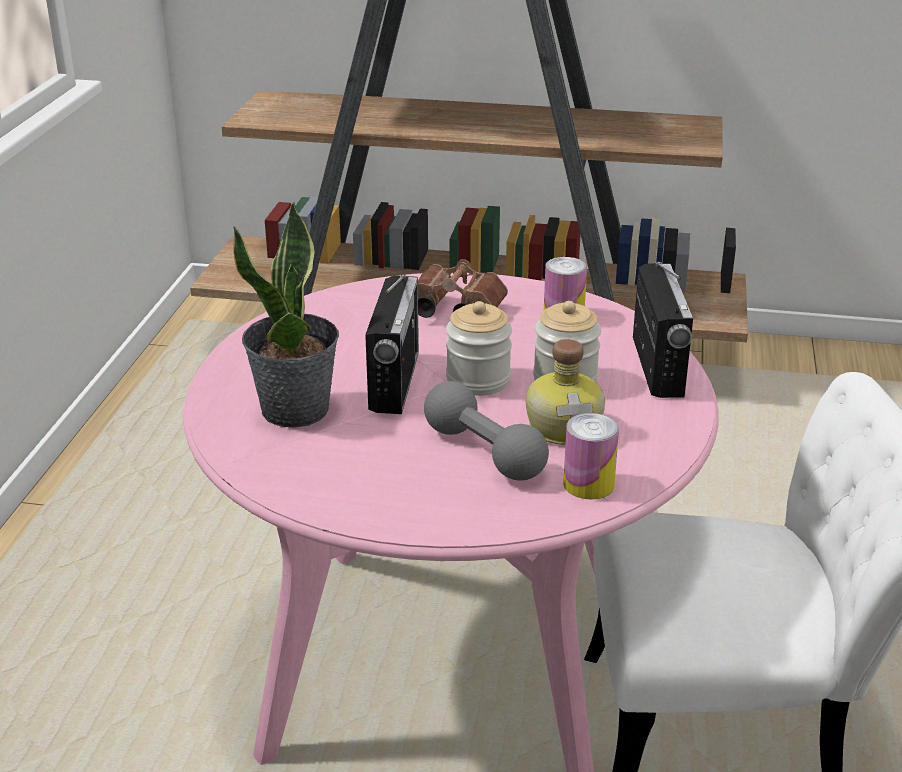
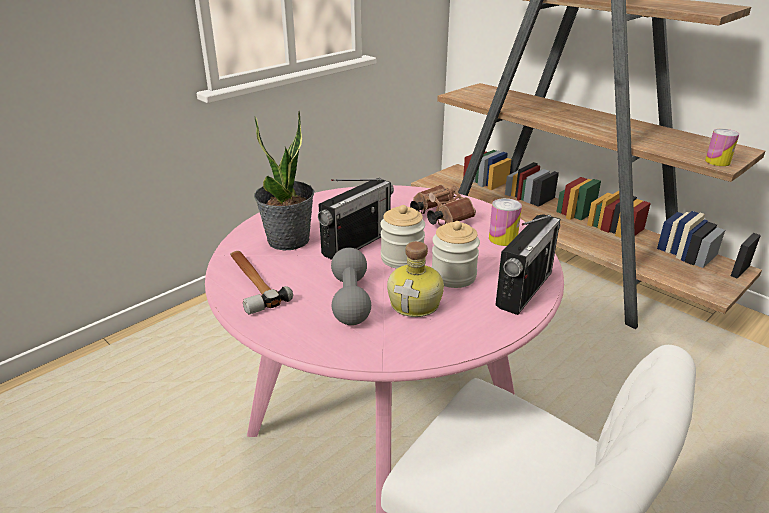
camera: 35 degrees right, 0 degrees up
(328, 481) = (252, 283): none -> hammer
(588, 484) = (384, 344): can -> can (717, 161)

